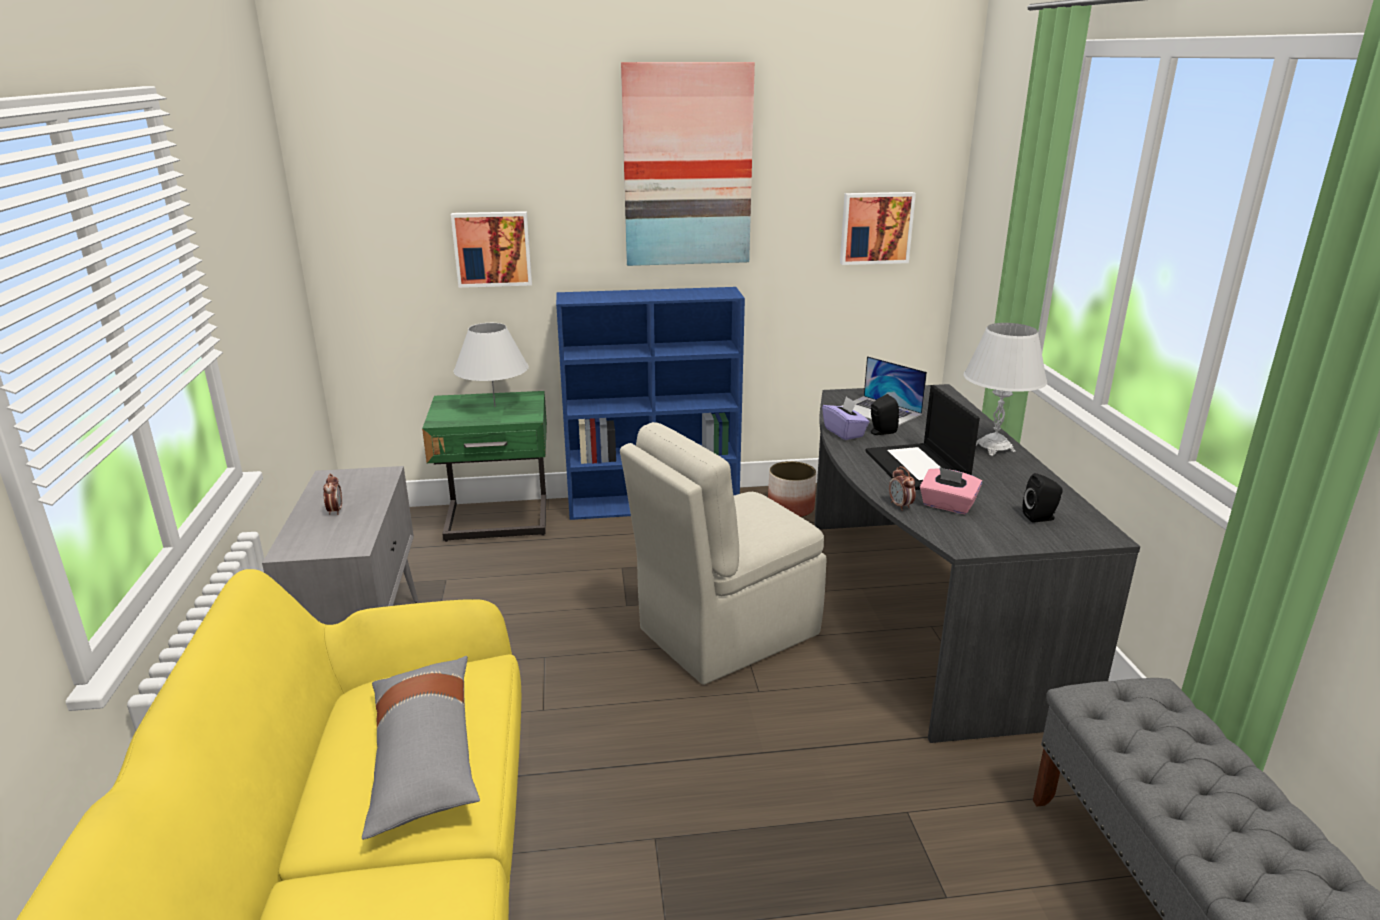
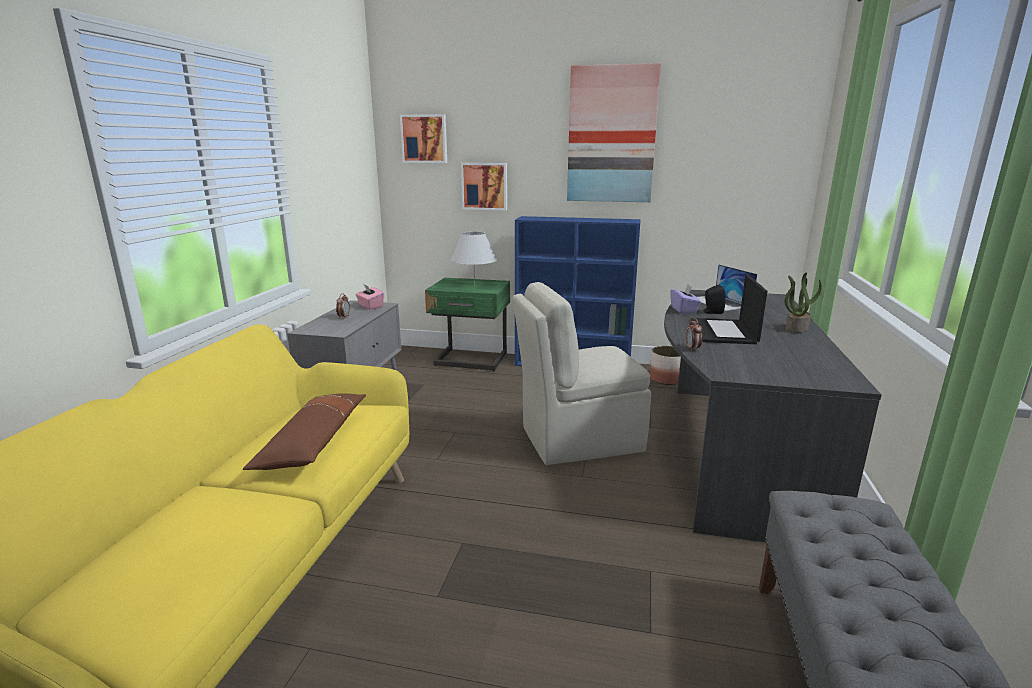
camera: 20 degrees right, 5 degrees down
(424, 757) = (313, 443): grey pillow -> brown pillow
(875, 228) = (747, 182): picture -> picture (424, 139)
(947, 505) = (730, 353): pink tissue box -> pink tissue box (370, 306)
(994, 448) = (796, 328): white table lamp -> potted plant
(1041, 517) = (803, 368): black speaker -> none

